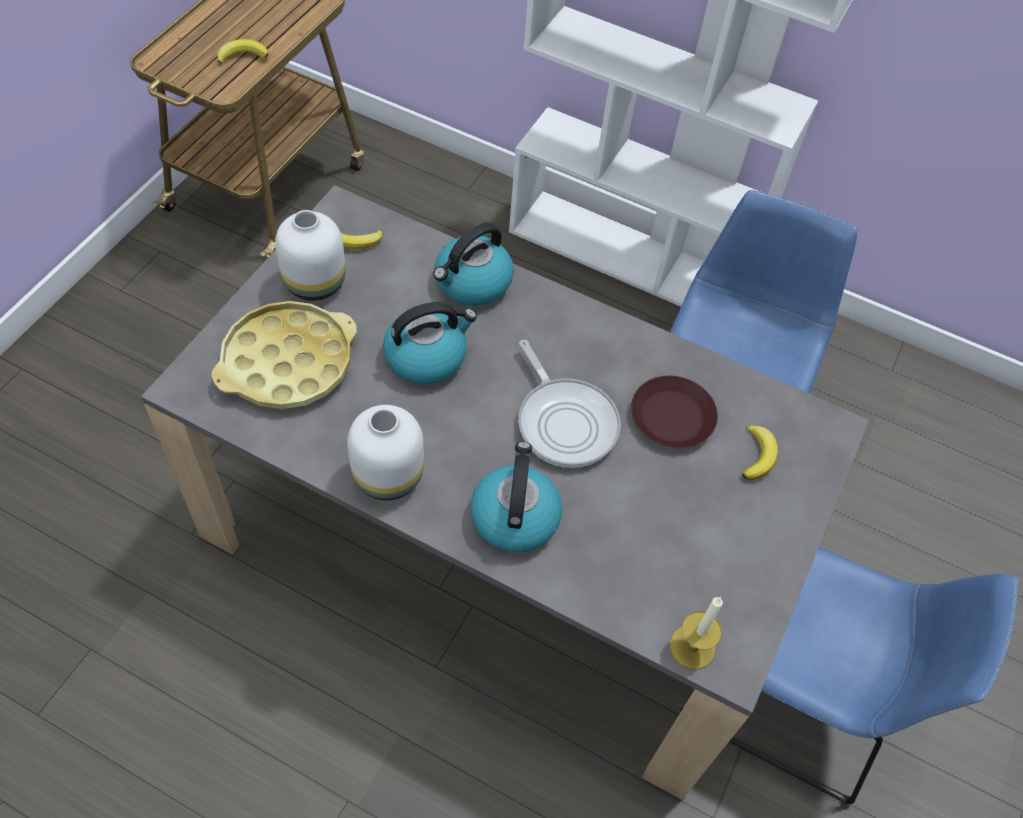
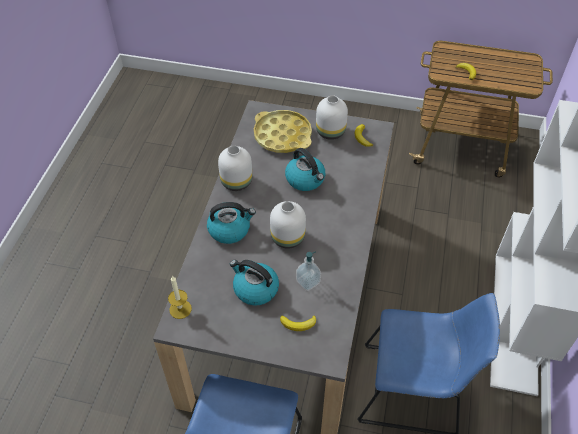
camera: 80 degrees right, 5 degrees down
(472, 283) = (358, 185): kettle -> kettle (255, 289)
(564, 421) = (288, 238): frying pan -> white vase
(672, 418) = (308, 281): brown plate -> soap dispenser

